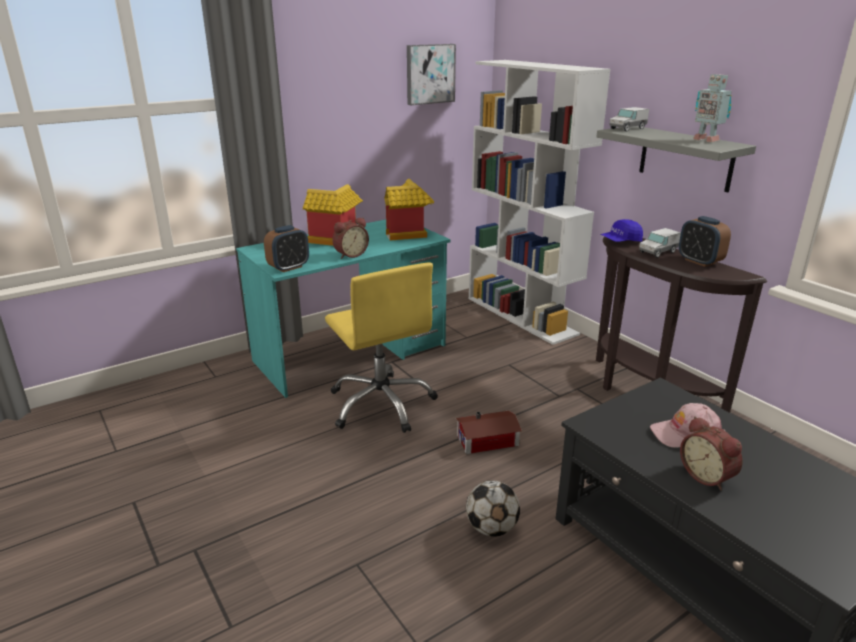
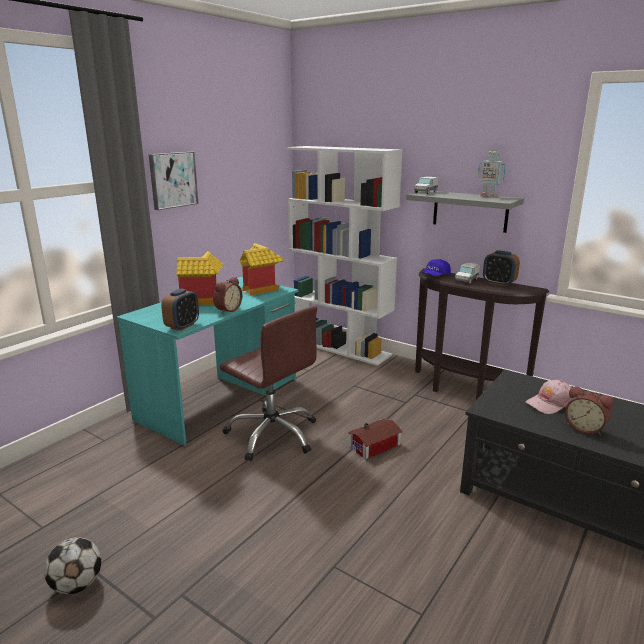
camera: 20 degrees left, 5 degrees down
(382, 404) = (272, 434): yellow office chair -> brown office chair
(430, 74) = (251, 158): picture -> picture (172, 180)
(491, 528) = (419, 510): football -> football (77, 585)

